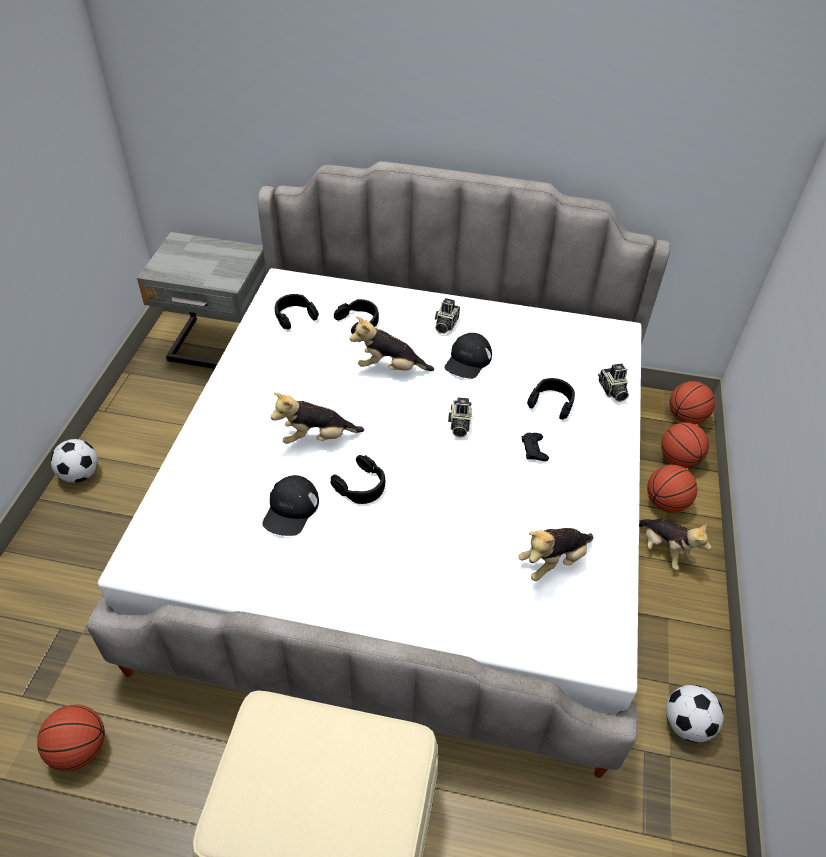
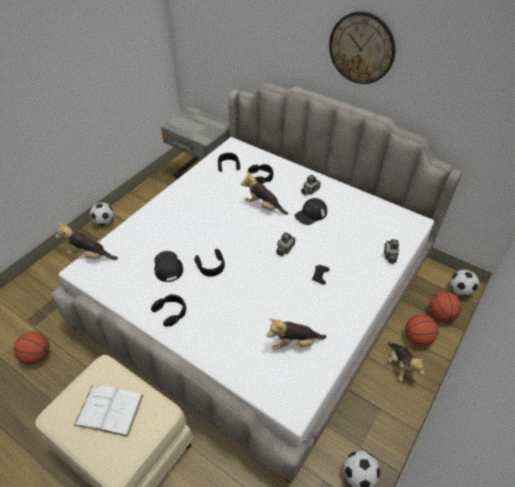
camera: 25 degrees right, 0 degrees up
(291, 509) = (168, 267): black cap -> black cap turned 120 degrees clockwise
(317, 438) = (202, 233): plush toy -> plush toy (90, 255)
(319, 775) = (109, 409): none -> white book
(490, 81) = (361, 48): none -> wall clock
(552, 402) = (347, 252): black headphones -> black headphones (171, 312)
(686, 417) = (460, 291): basketball -> football

